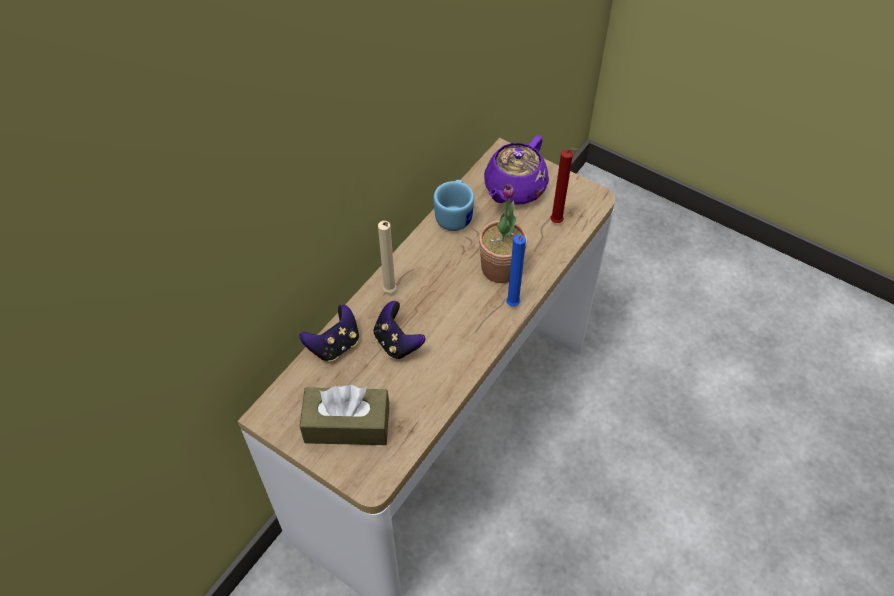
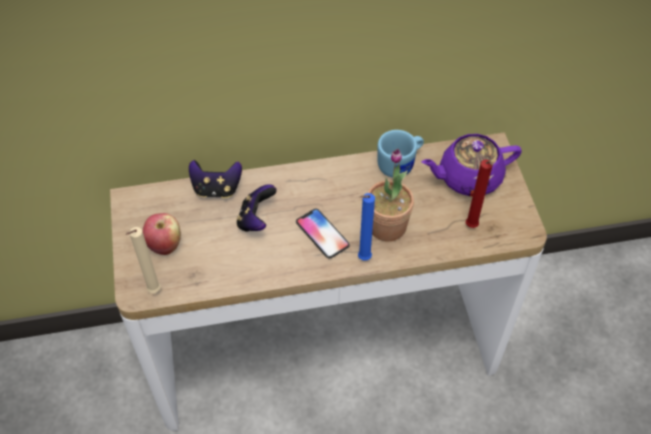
camera: 45 degrees right, 0 degrees up
(347, 424) = (165, 245): brown tissue box -> apple
(390, 293) = (291, 183): beige candle -> beige candle (153, 292)
(461, 312) = (322, 234): none -> phone

